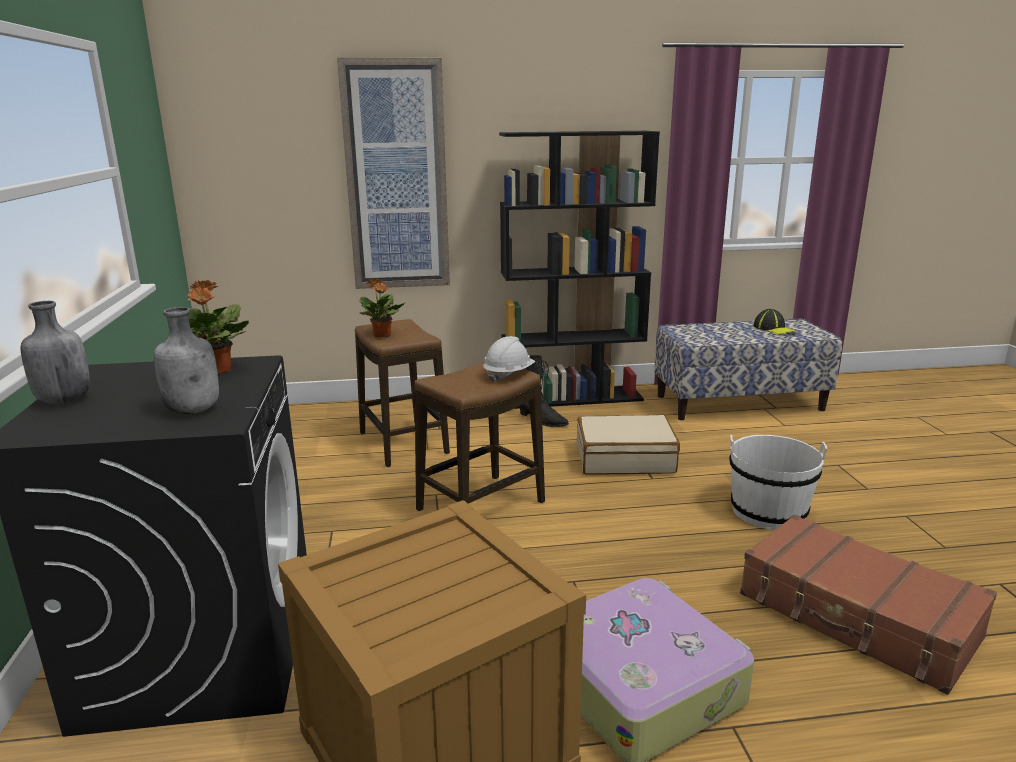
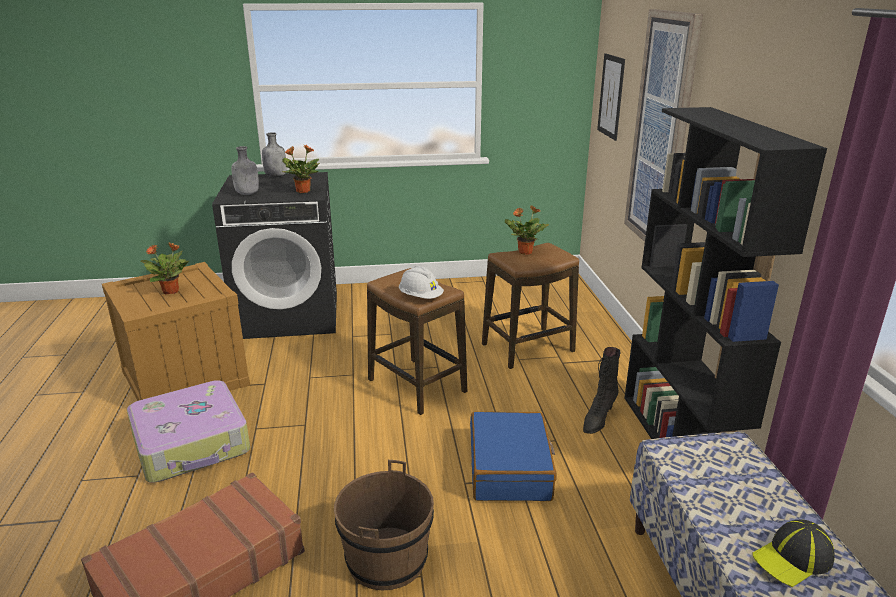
camera: 90 degrees right, 5 degrees up
(243, 167) = (611, 96): none -> picture
(427, 579) = (171, 291): none -> potted plant
(624, 458) = (510, 469): beige suitcase -> blue suitcase
(768, 511) = (387, 559): white bucket -> brown bucket

